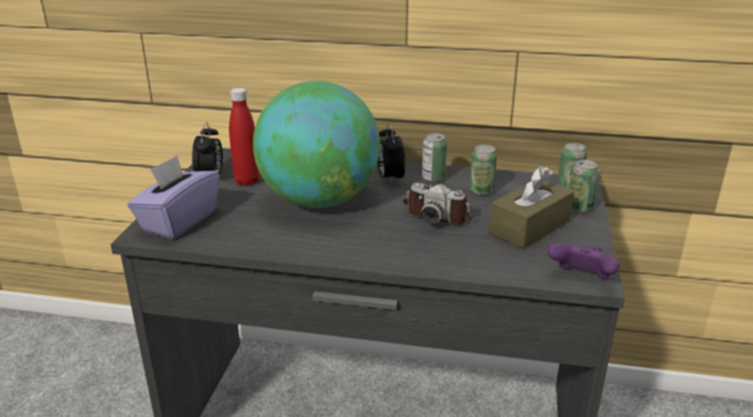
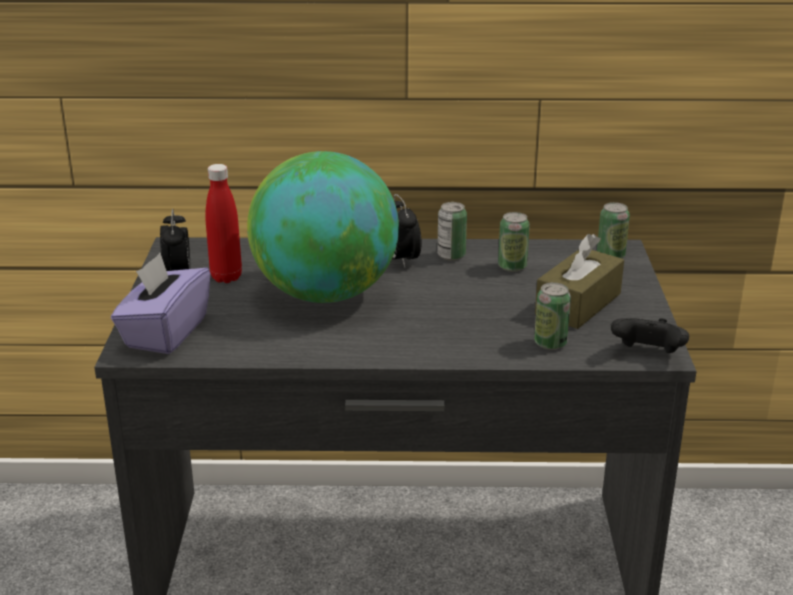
camera: 10 degrees left, 0 degrees up
(438, 213) = (471, 297): camera -> none
(579, 208) = (628, 277): can -> can (550, 343)
(581, 278) = (647, 355): purple game controller -> black game controller

